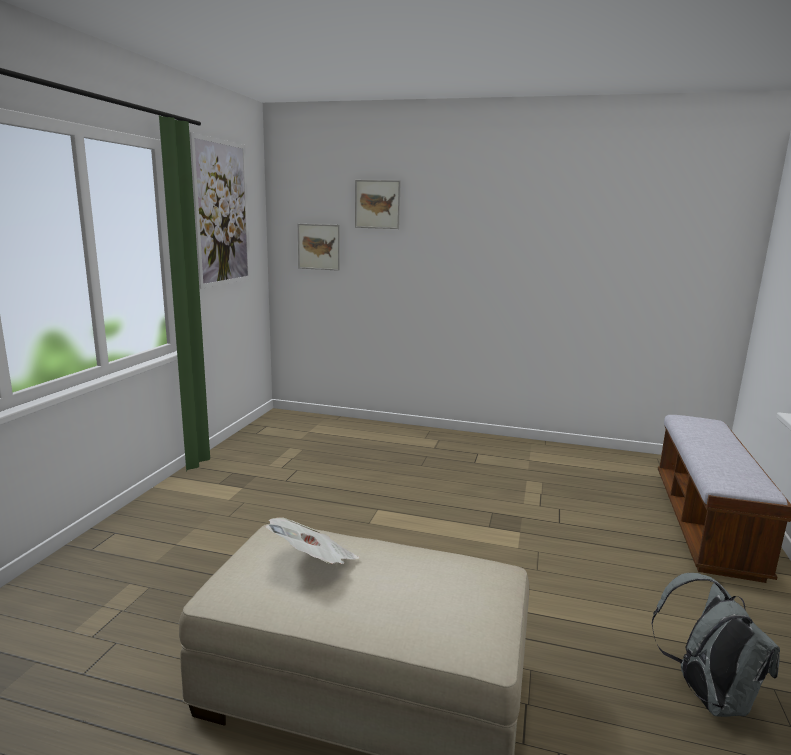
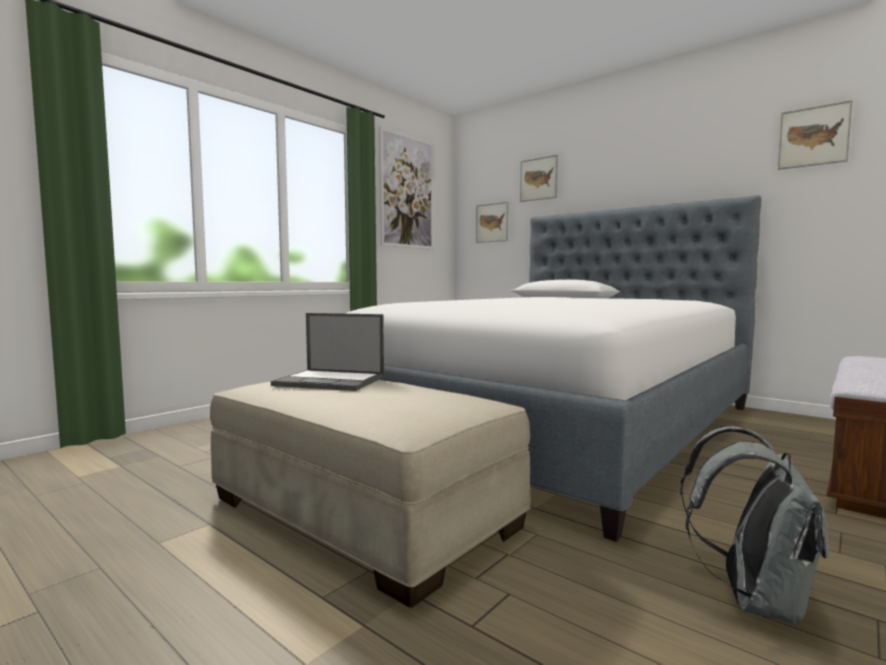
camera: 25 degrees right, 10 degrees down
(313, 562) = (331, 381): newspaper -> laptop
(443, 499) = (555, 423): none -> bed
(647, 209) = (813, 136): none -> picture

